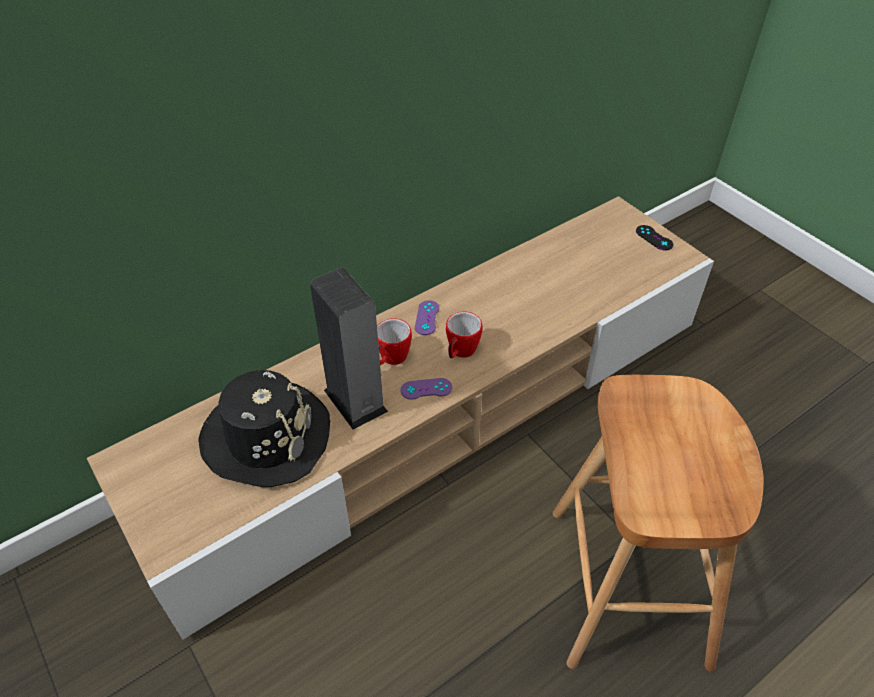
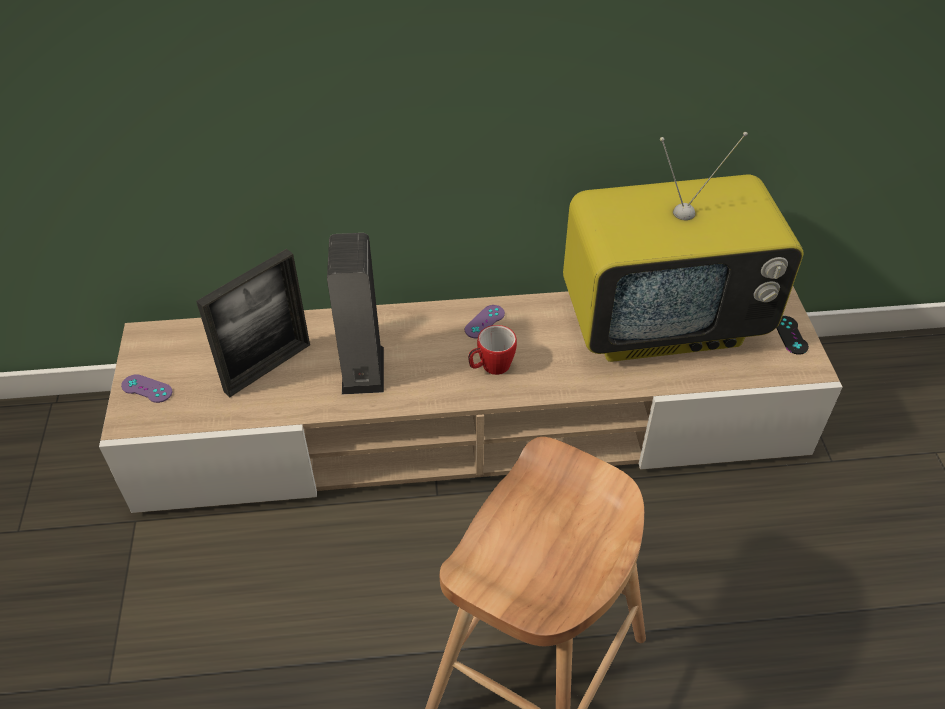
camera: 30 degrees right, 0 degrees up
(266, 436) = (267, 368): black hat -> picture frame
(391, 359) = (422, 346): mug -> none
(426, 389) = (432, 387): purple game controller -> purple game controller (147, 389)
(561, 263) = (663, 322): none -> television

